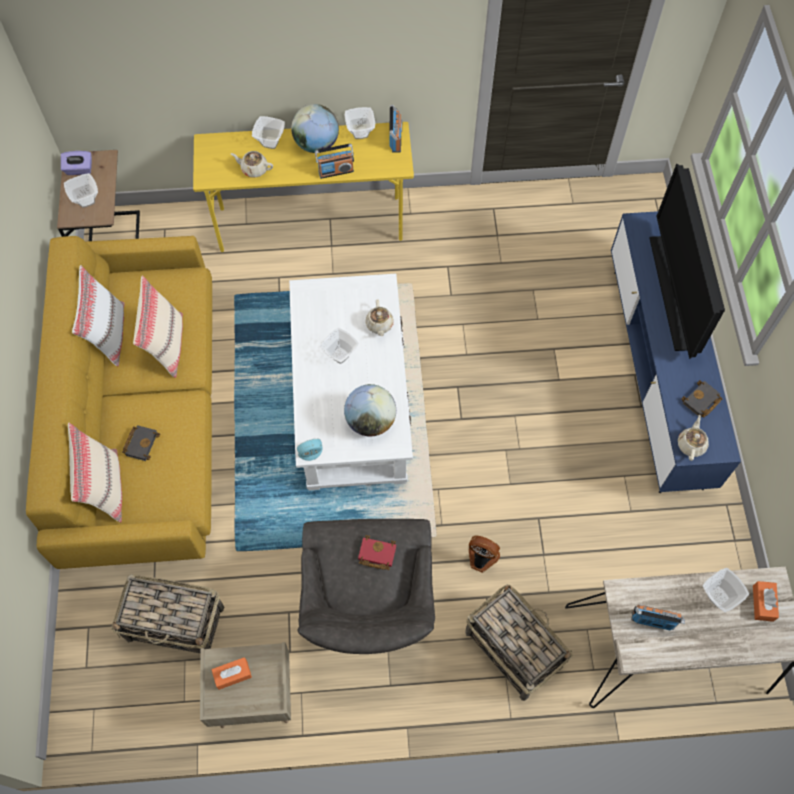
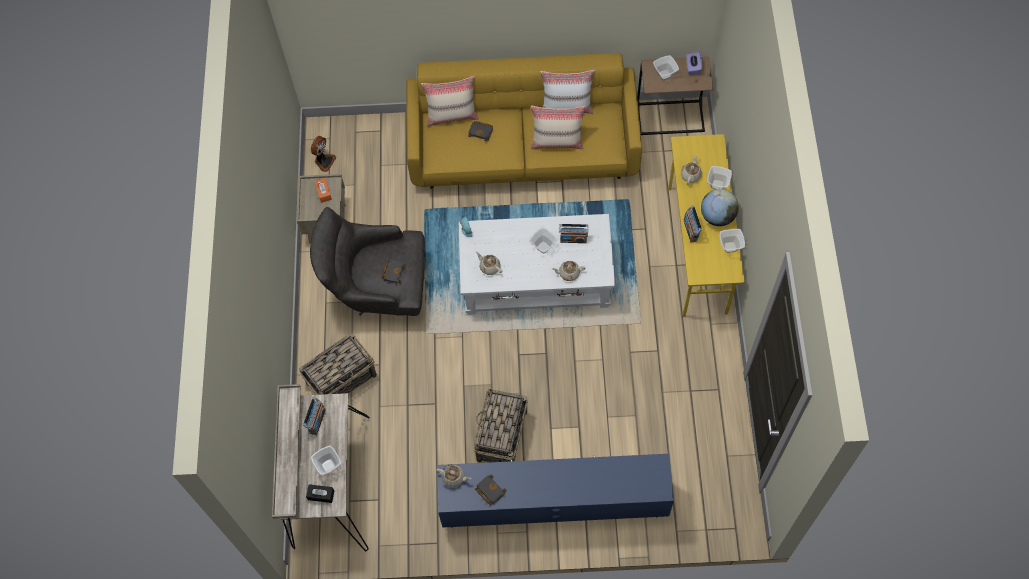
camera: 95 degrees right, 0 degrees up
(176, 623) = (378, 178): basket -> basket (501, 437)
(370, 421) = (489, 267): globe -> beige teapot
(375, 554) = (393, 271): red book -> black book
(396, 139) = (725, 272): radio -> radio (573, 239)
(481, 558) = (407, 362): fan -> fan (324, 161)
(674, 293) = (589, 484): television -> none
(763, 603) = (321, 495): orange tissue box -> black tissue box

